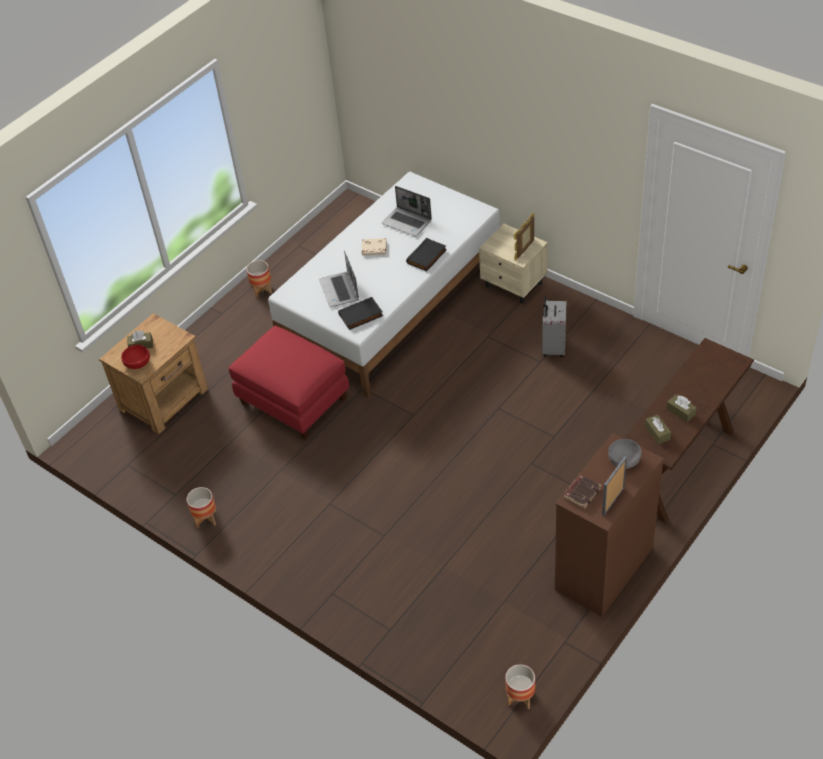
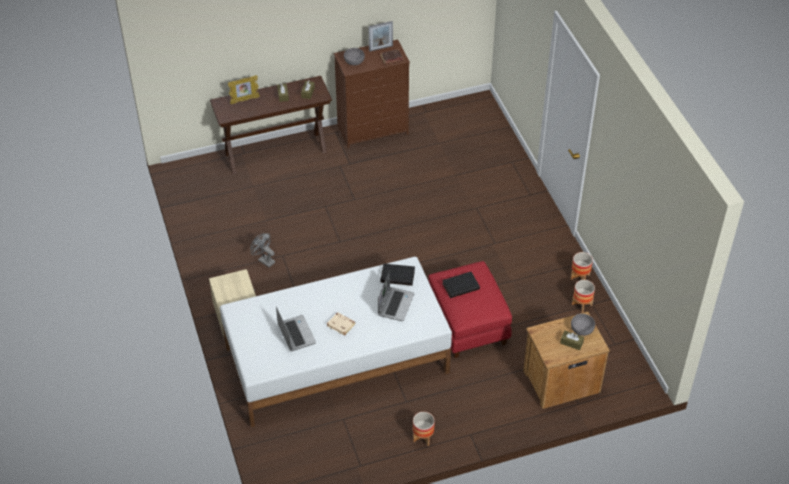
camera: 150 degrees left, 0 degrees up
(138, 363) = (581, 329): red bowl -> grey bowl
(427, 257) = (311, 294): black book -> black book (460, 285)
(520, 697) = (470, 102): planter -> planter (582, 304)
(525, 250) = (230, 281): picture frame -> picture frame (244, 100)
(552, 347) = (264, 260): grey suitcase -> grey fan

